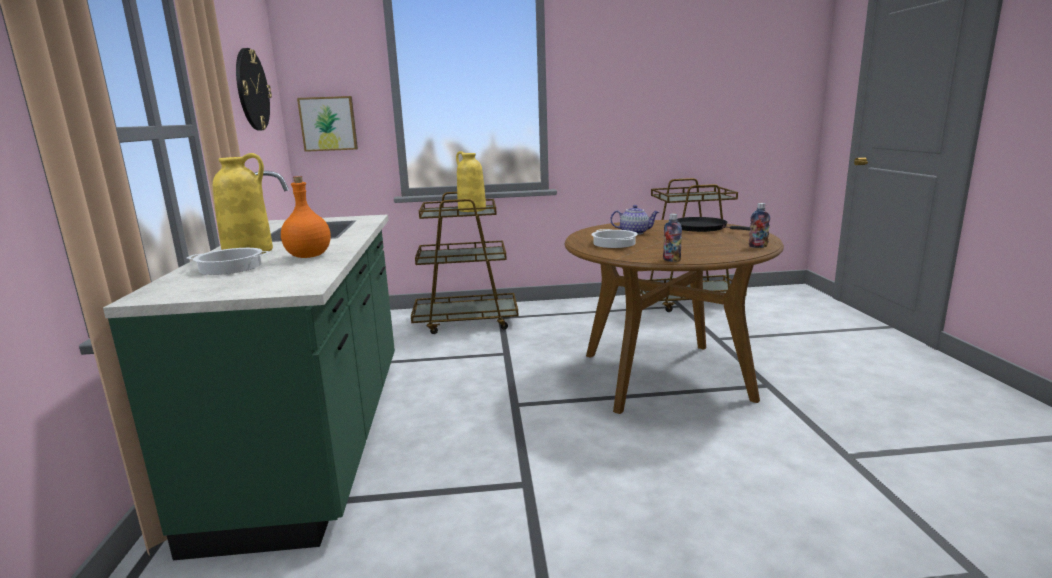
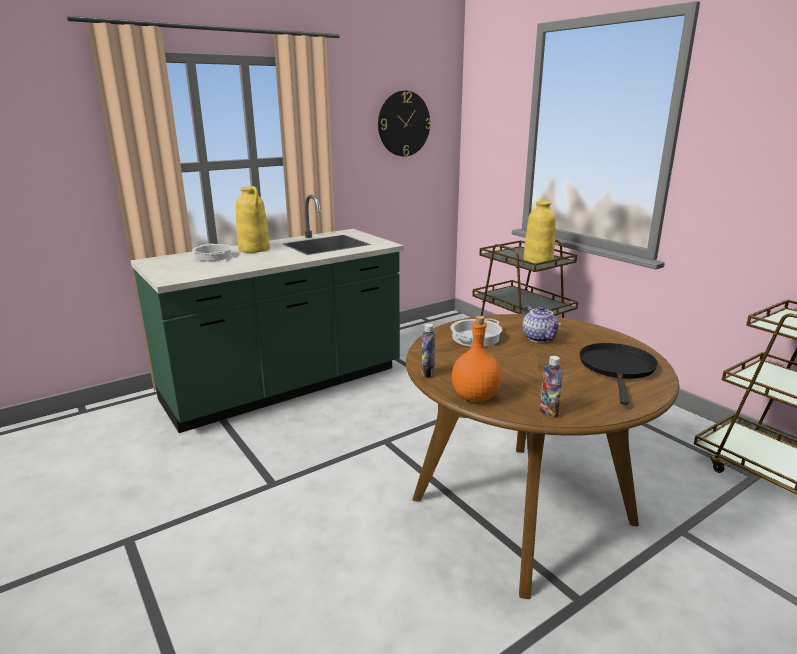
camera: 60 degrees right, 5 degrees up
(309, 256) = (248, 262): orange bottle -> orange bottle (476, 397)
(328, 124) = (484, 152): picture -> none

